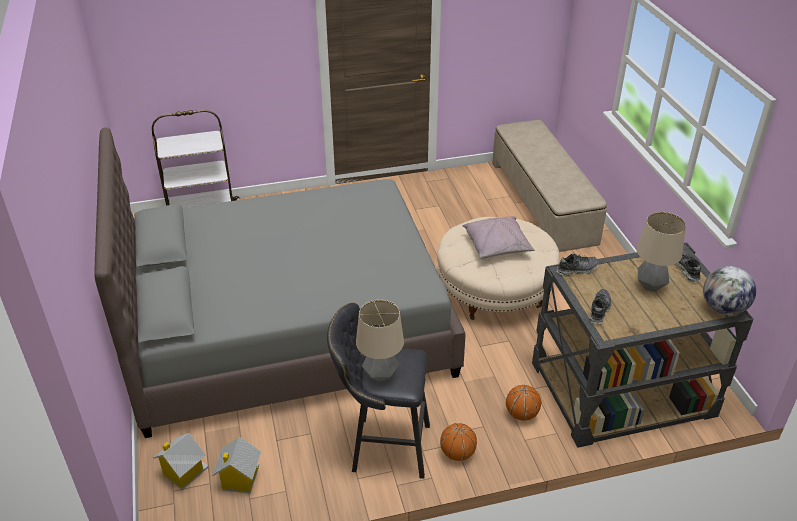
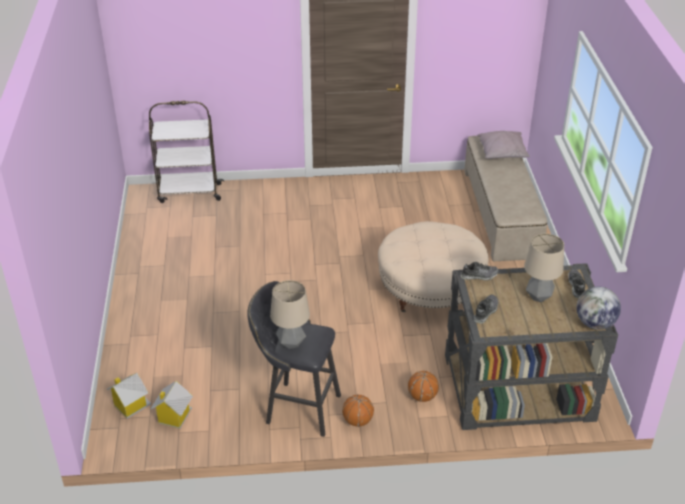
camera: 10 degrees right, 0 degrees up
(288, 327) = (241, 299): grey bed -> none
(497, 246) = (431, 249): purple pillow -> purple pillow (502, 153)

